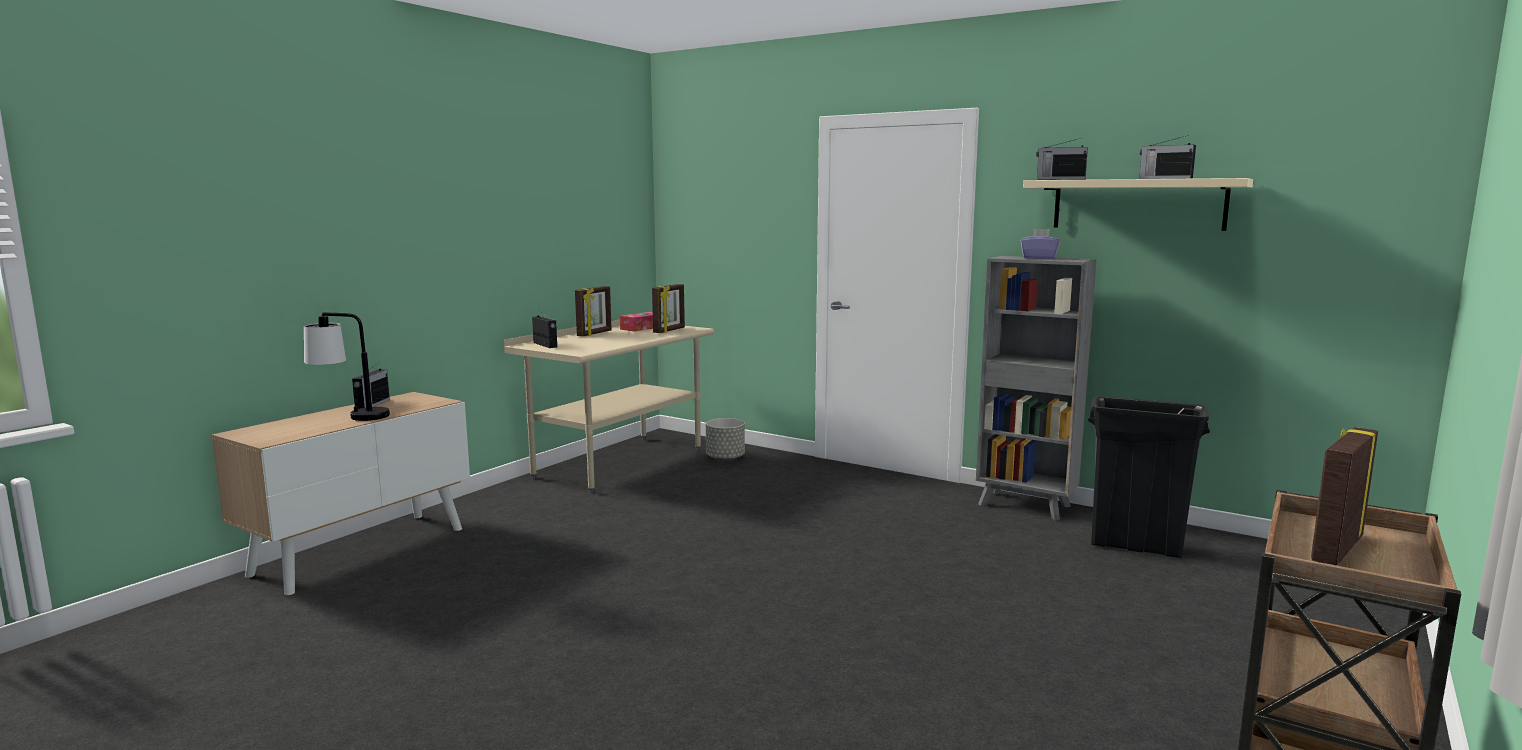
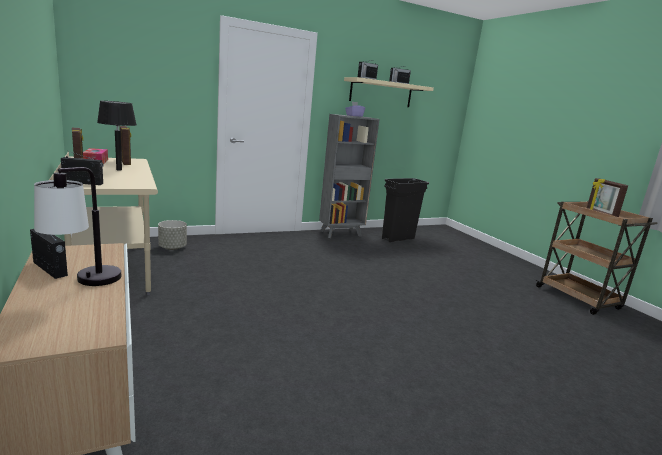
camera: 60 degrees left, 5 degrees up
(628, 337) = (119, 170): none -> black table lamp

